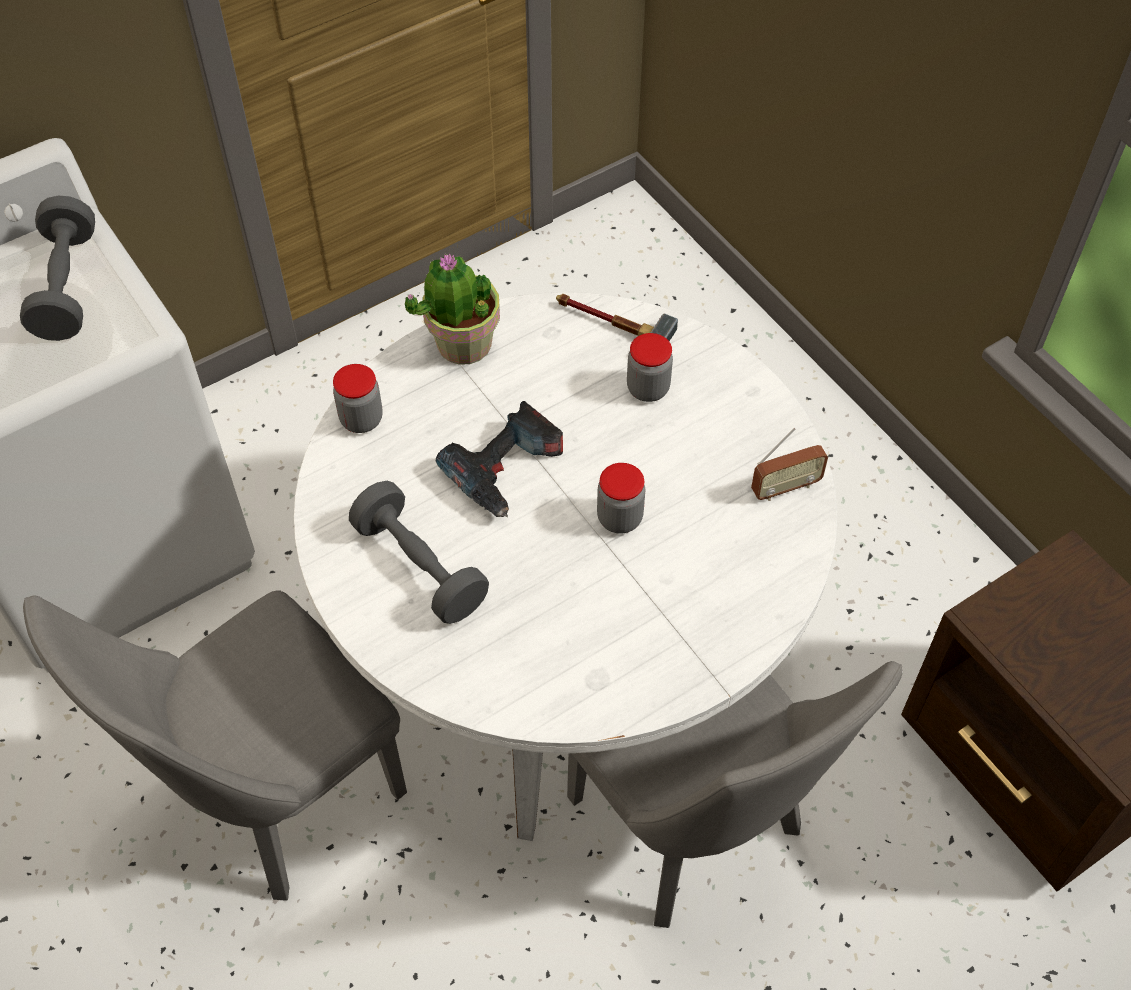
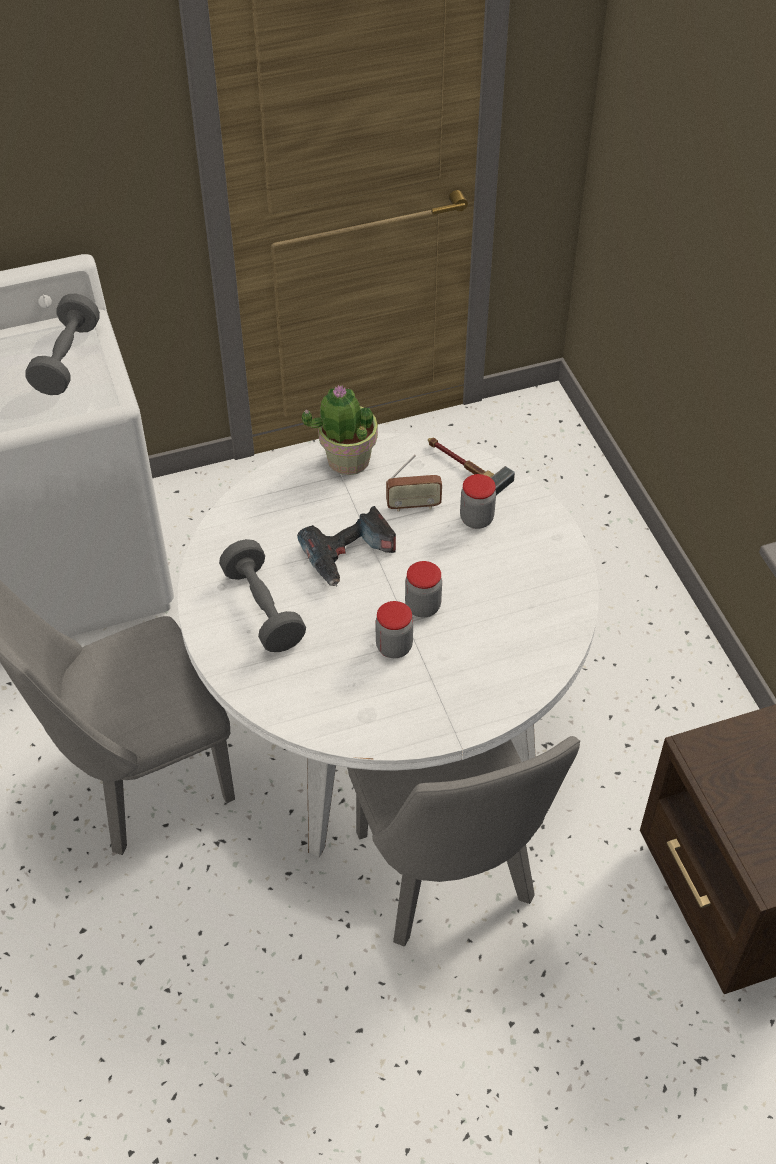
camera: 15 degrees right, 5 degrees down
(361, 419) = (255, 498): jar -> jar (394, 647)
(785, 488) = (557, 611): radio -> radio (413, 505)

